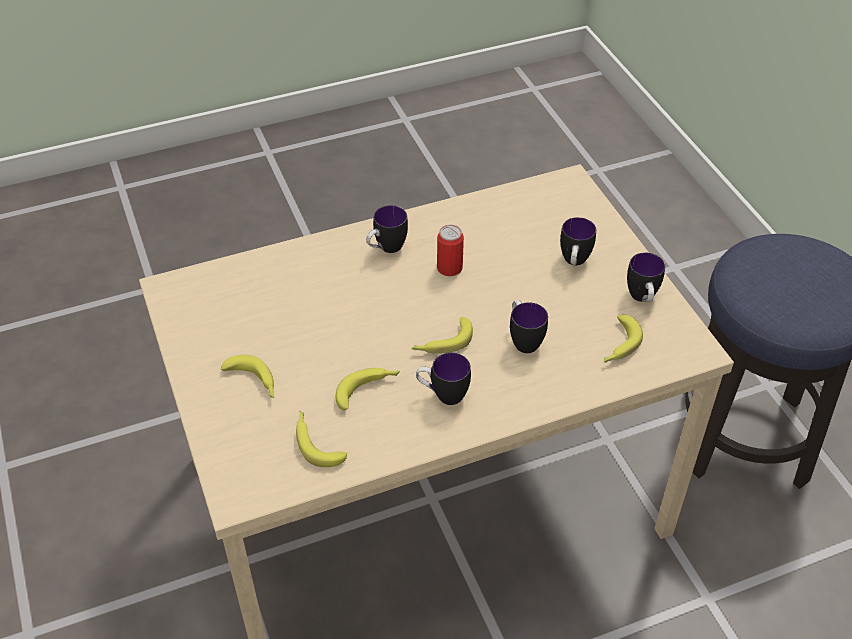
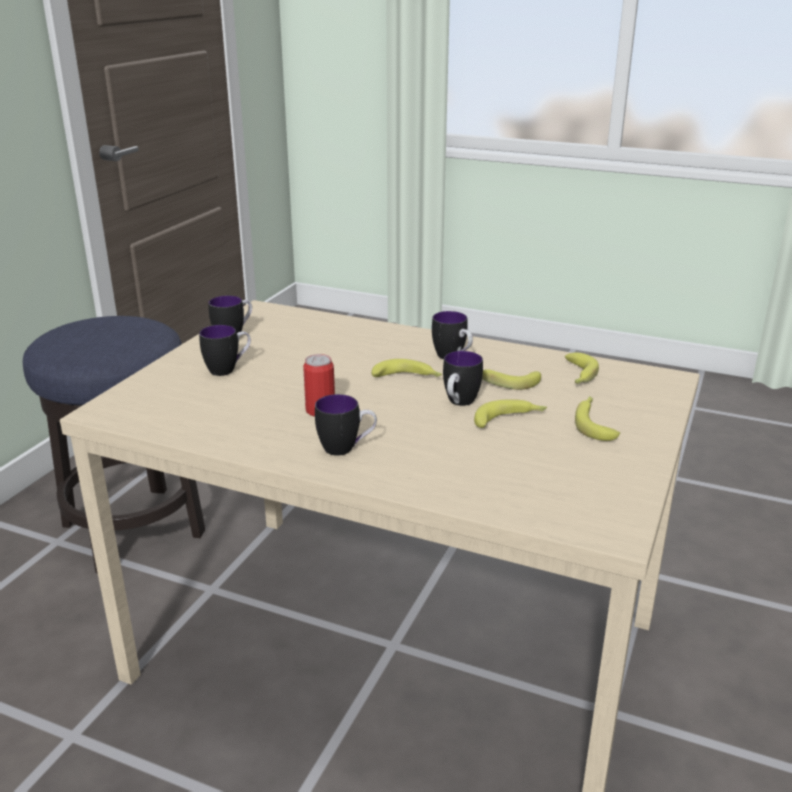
camera: 135 degrees left, 20 degrees down
(523, 340) = (350, 355): mug -> mug (459, 403)
(618, 346) = (298, 328): banana -> banana (509, 420)

